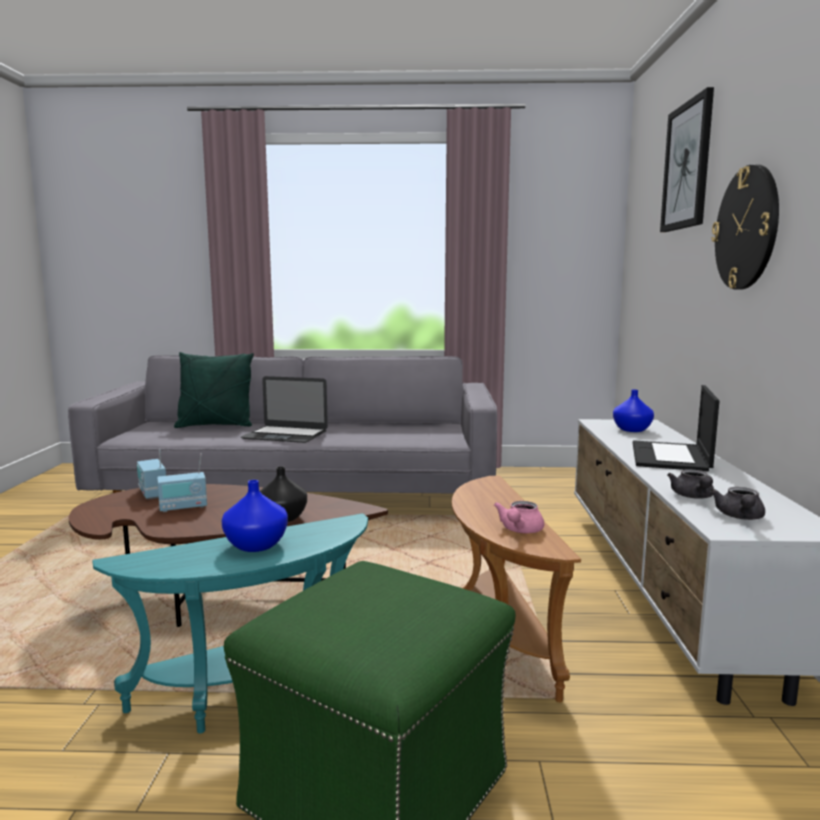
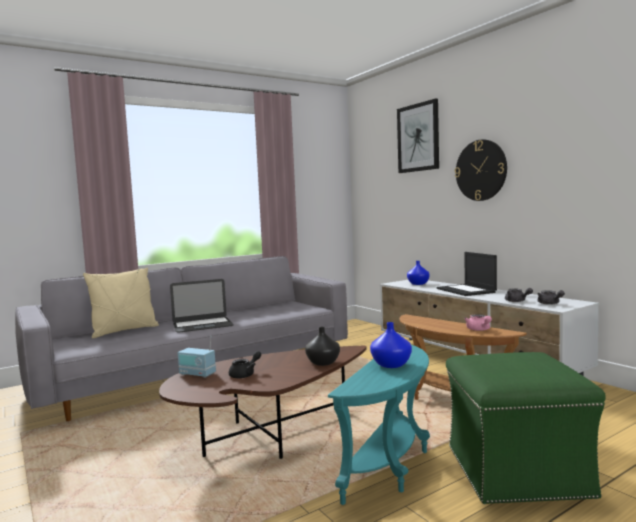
camera: 35 degrees left, 5 degrees down
(183, 507) = (245, 374): radio -> black teapot
(215, 425) = (124, 331): green pillow -> beige pillow

